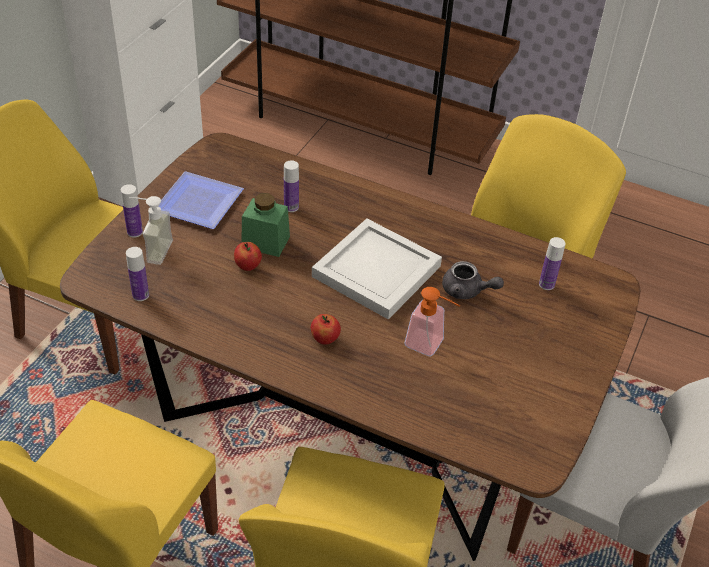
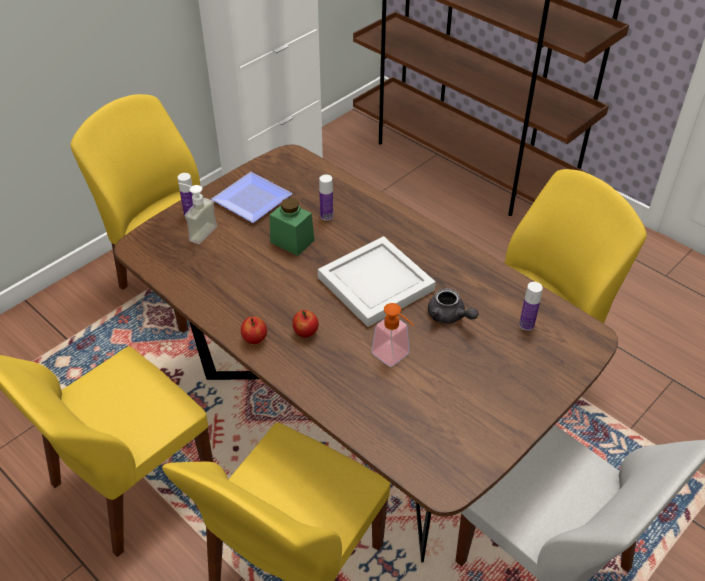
camera: 20 degrees right, 0 degrees up
(140, 295) = (172, 266): bottle -> none
(248, 266) = (268, 259): apple -> apple (255, 339)

